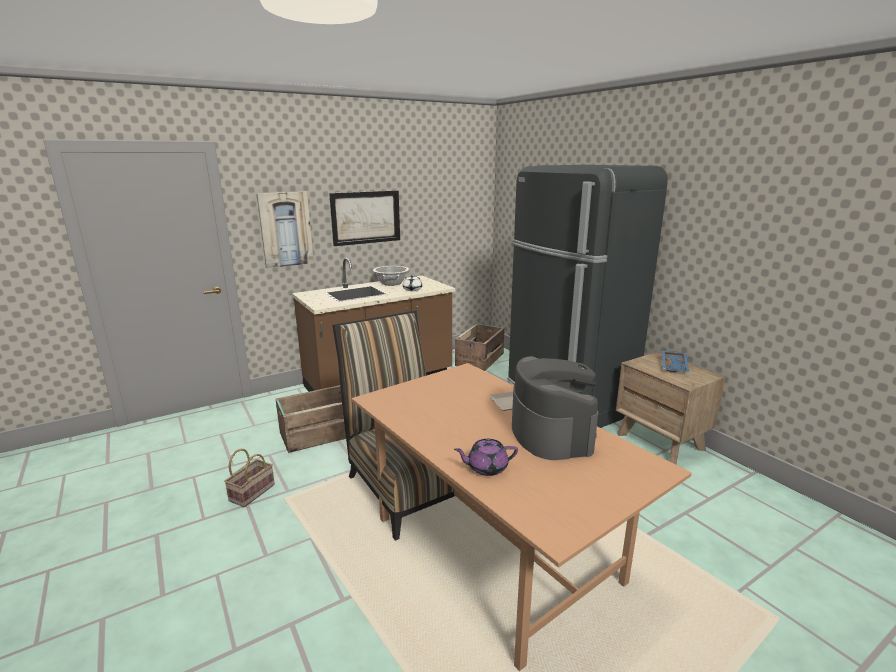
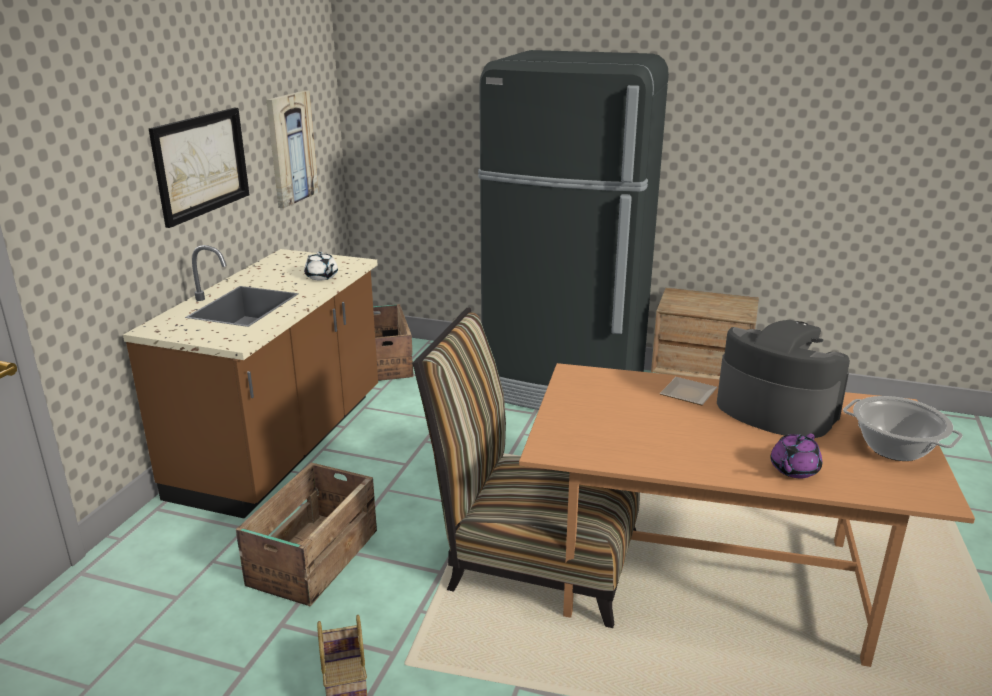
camera: 40 degrees left, 5 degrees up
(285, 229) = (94, 213): picture -> picture (291, 148)
(391, 283) = (263, 273): cooking pot -> cooking pot (894, 448)
(675, 366) = (706, 299): blue tray -> none

